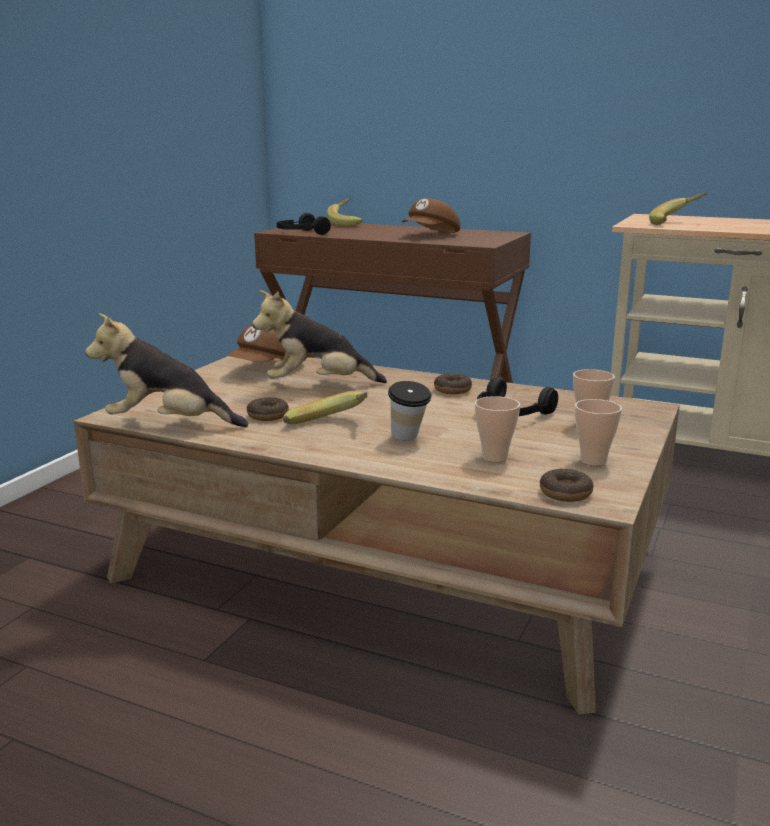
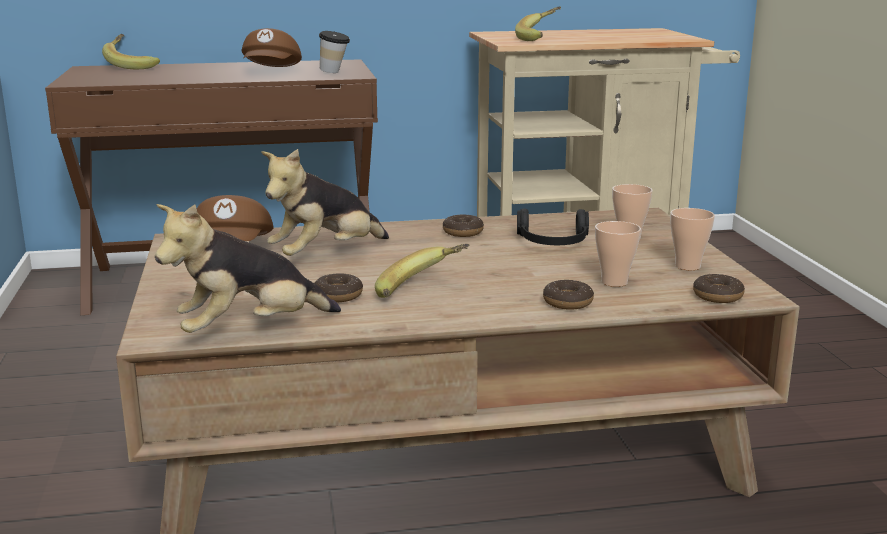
camera: 35 degrees left, 0 degrees up
(300, 233) = (111, 82): black headphones -> none
(408, 439) = (515, 284): cup -> cup (334, 72)
(420, 463) = (567, 302): none -> donut

